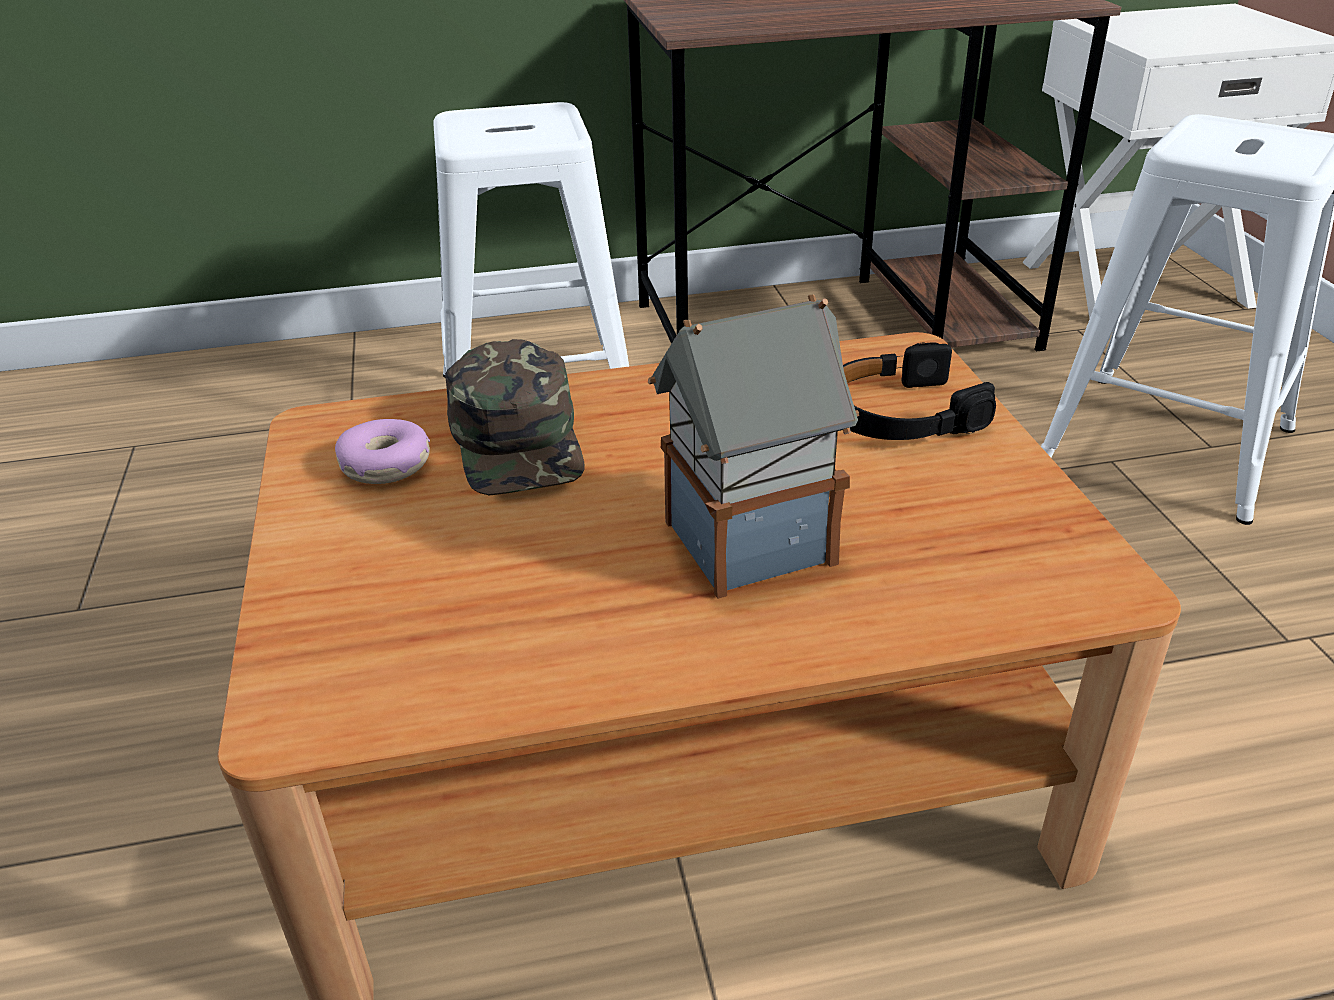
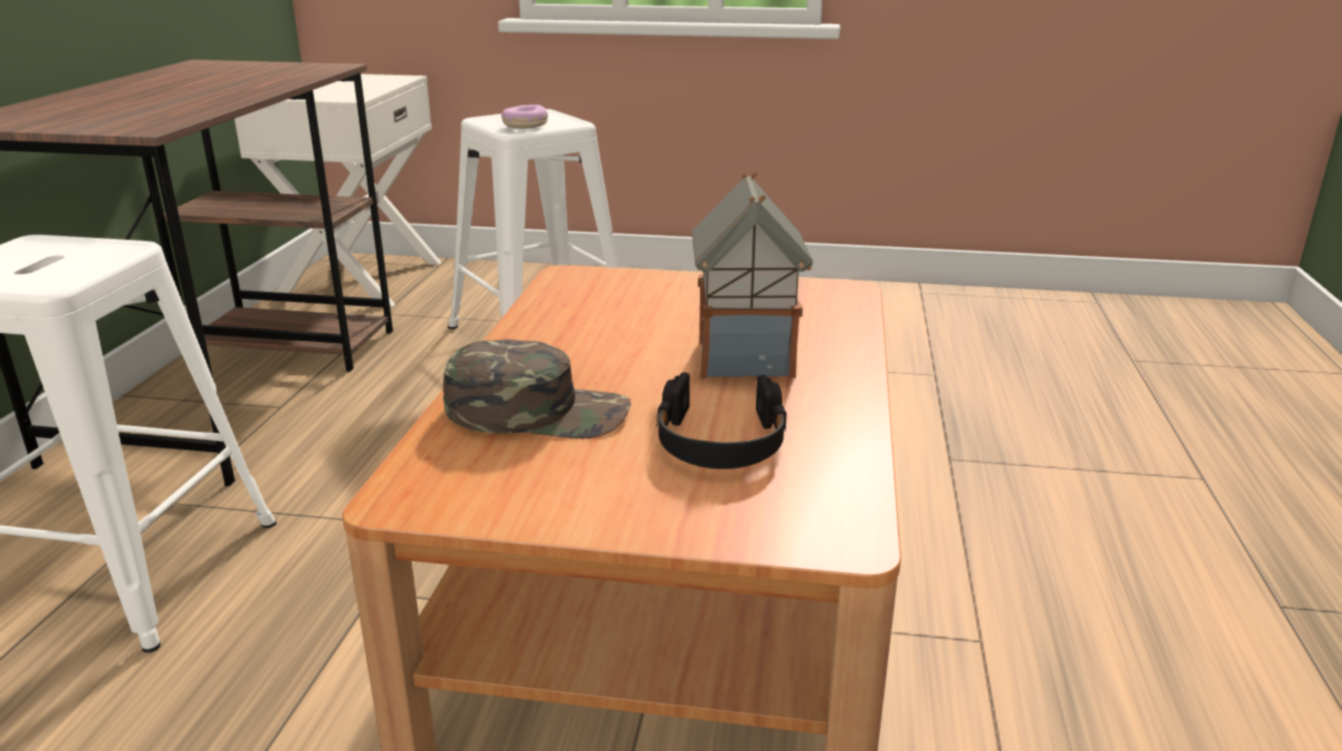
camera: 70 degrees left, 10 degrees down
(386, 465) = (516, 470): donut -> donut (525, 125)
(901, 414) = (641, 293): black headphones -> black headphones (720, 441)

